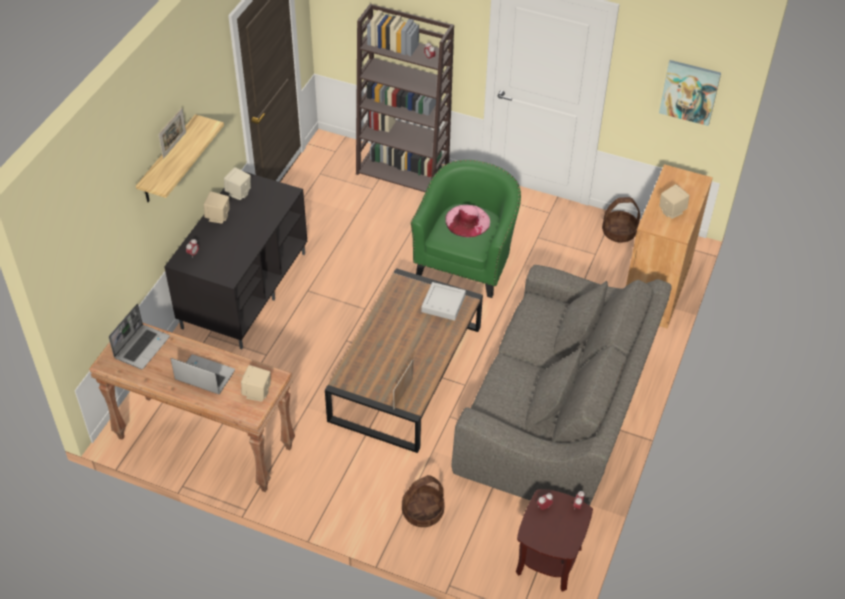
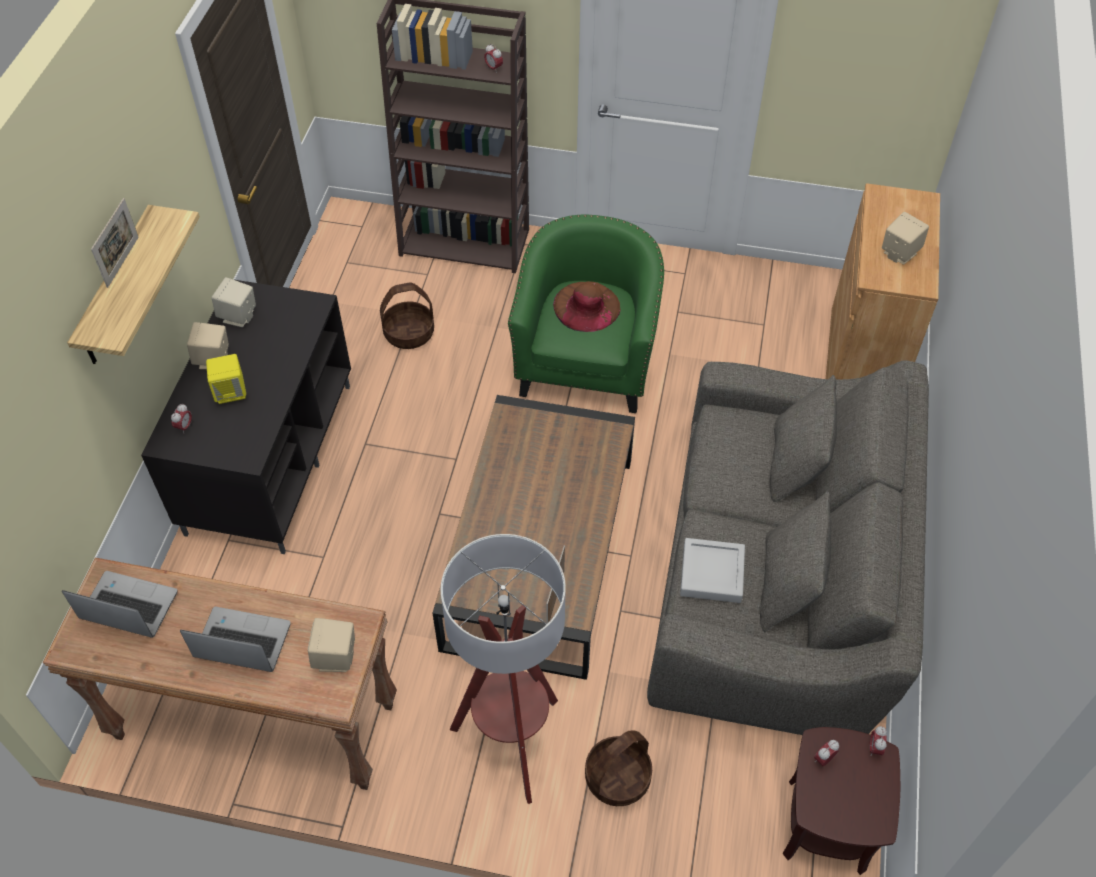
camera: 10 degrees left, 5 degrees up
(142, 347) = (127, 607): laptop -> laptop turned 90 degrees counterclockwise
(225, 238) = (231, 392): none -> yellow speaker
(361, 481) = (512, 742): none -> floor lamp
(443, 304) = (581, 440): grey tray -> grey tray (712, 573)
(467, 221) = (586, 306): pink hat -> brown hat
(619, 232) = (787, 287): basket -> basket (409, 333)
(689, 92) = (895, 69): picture -> none

